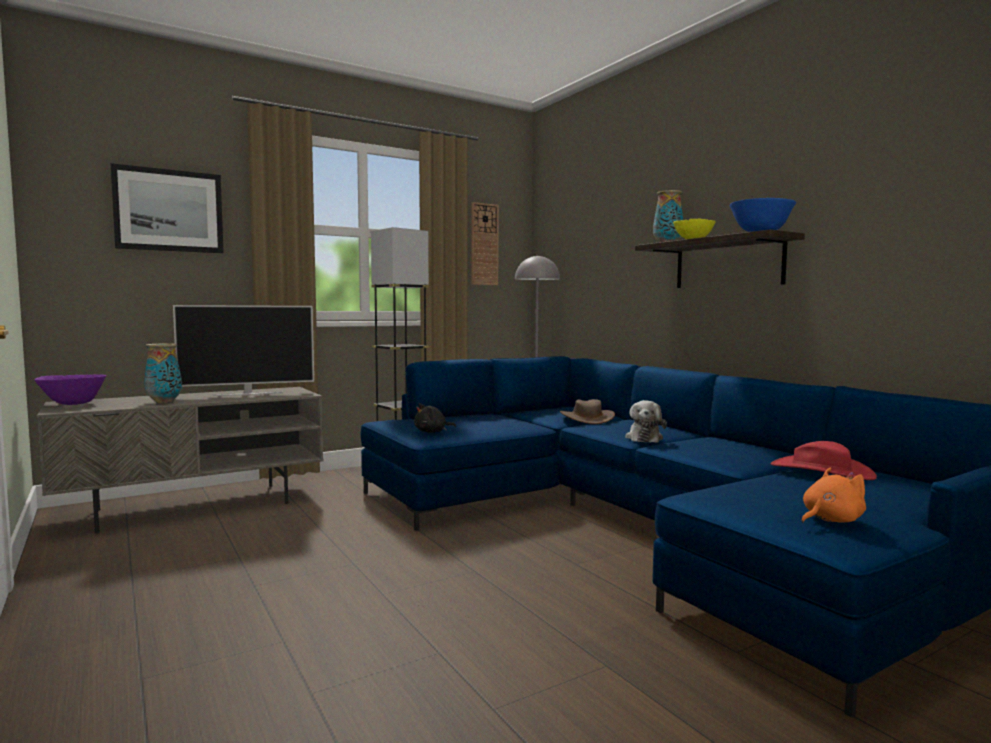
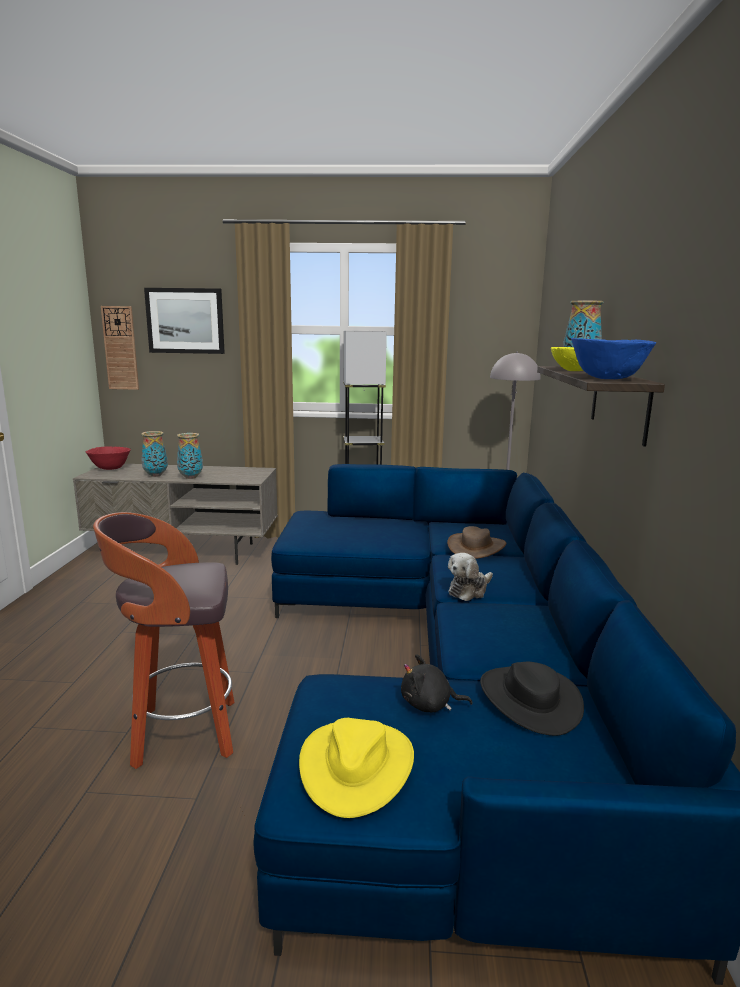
camera: 35 degrees right, 10 degrees up
(72, 404) = (110, 469): purple bowl -> red bowl
(219, 399) = (190, 477): none -> vase
(248, 394) = (220, 473): television -> none
(432, 432) = (308, 536): black plush toy -> black plush toy (429, 705)
(484, 244) = (475, 336): wall clock -> wall clock (120, 348)
(500, 632) = (182, 734): none -> stool
(821, 471) = (529, 699): red hat -> black hat
(830, 520) = (356, 765): orange plush toy -> yellow hat

